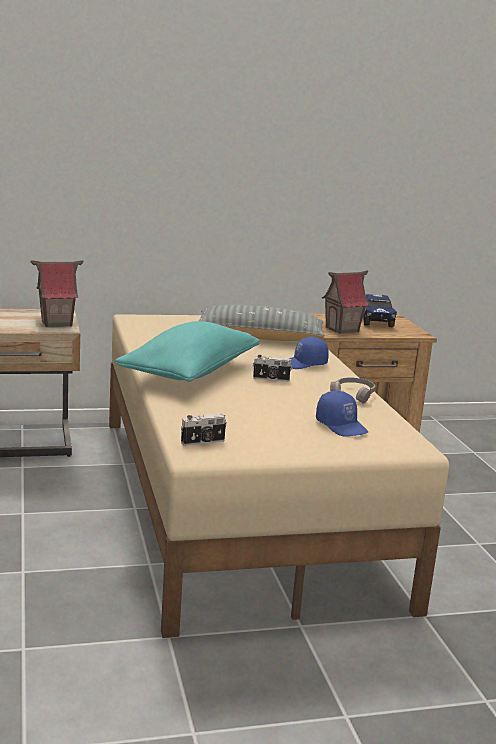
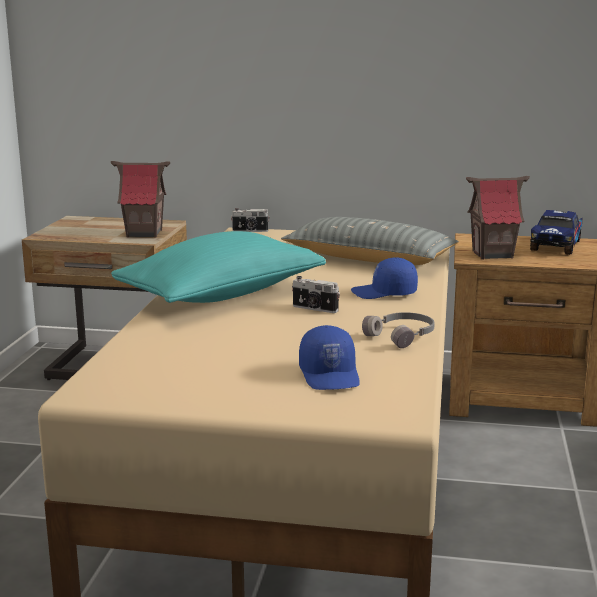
camera: 25 degrees right, 0 degrees up
(203, 442) = (119, 378): camera -> camera (250, 231)

